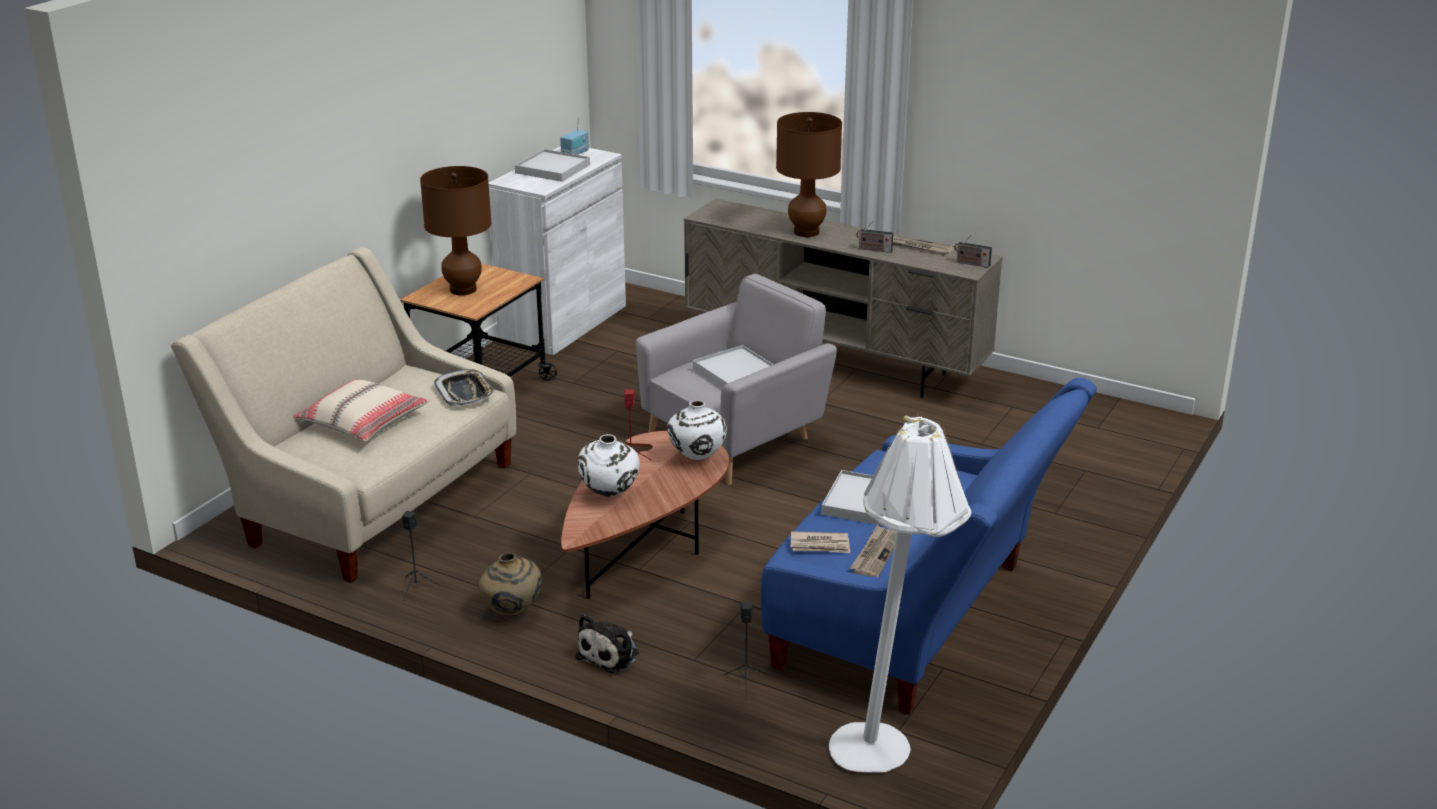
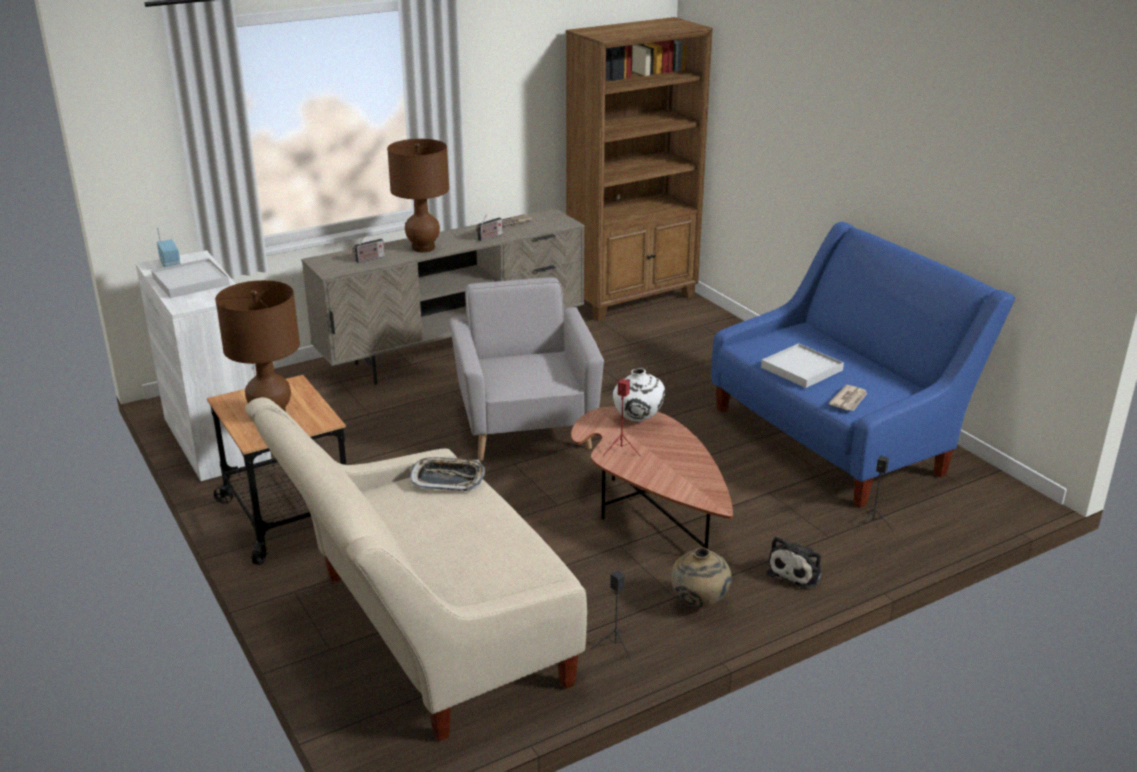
camera: 60 degrees left, 0 degrees up
(363, 422) = (446, 547): beige pillow -> none
(610, 494) = (660, 471): white vase -> none
(610, 654) = (796, 572): plush toy -> plush toy turned 60 degrees clockwise
(735, 372) = (529, 363): white tray -> none
(875, 554) = (875, 386): newspaper -> none
(886, 756) = (989, 498): white floor lamp -> none
(971, 263) = (556, 219): radio -> radio (369, 259)
(1091, 413) = (633, 299): none -> brown bookcase

